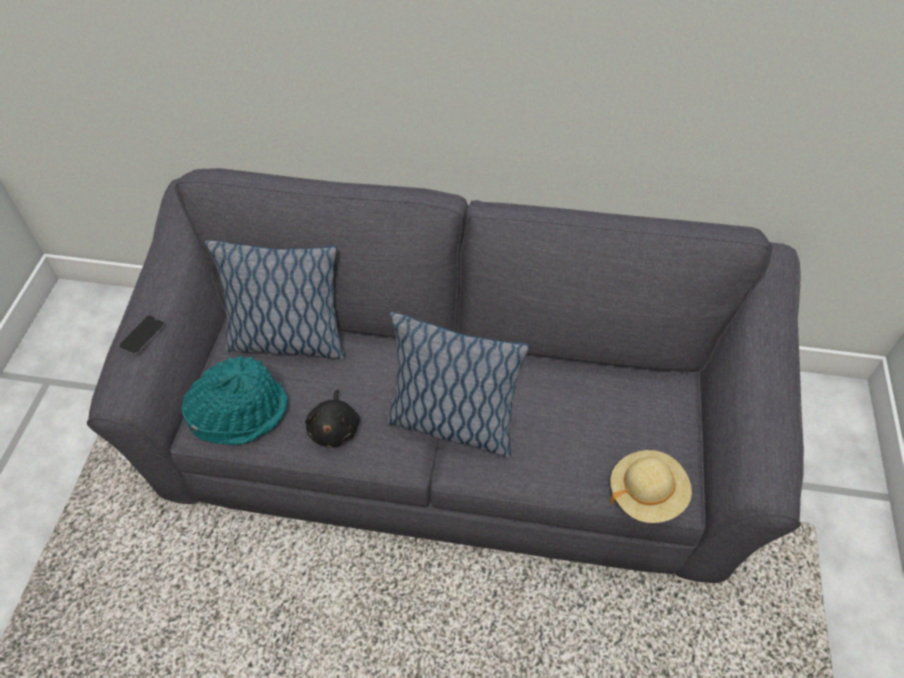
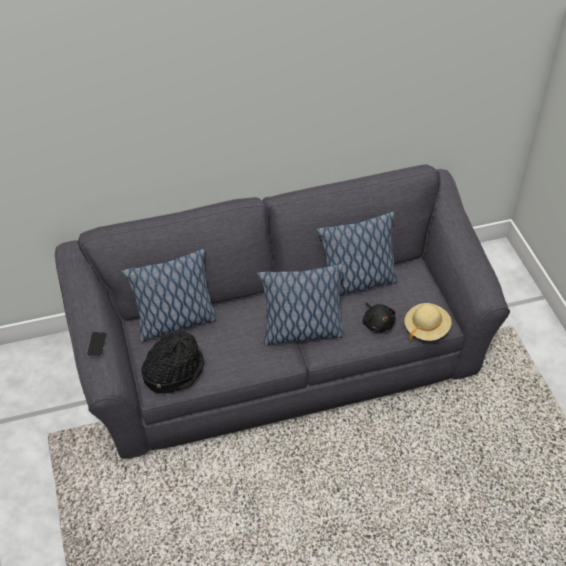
camera: 25 degrees left, 5 degrees down
(239, 412) = (173, 371): turquoise hat -> black hat
(335, 428) = (236, 359): black plush toy -> black plush toy (377, 323)
(574, 377) = (356, 283): none -> pillow

